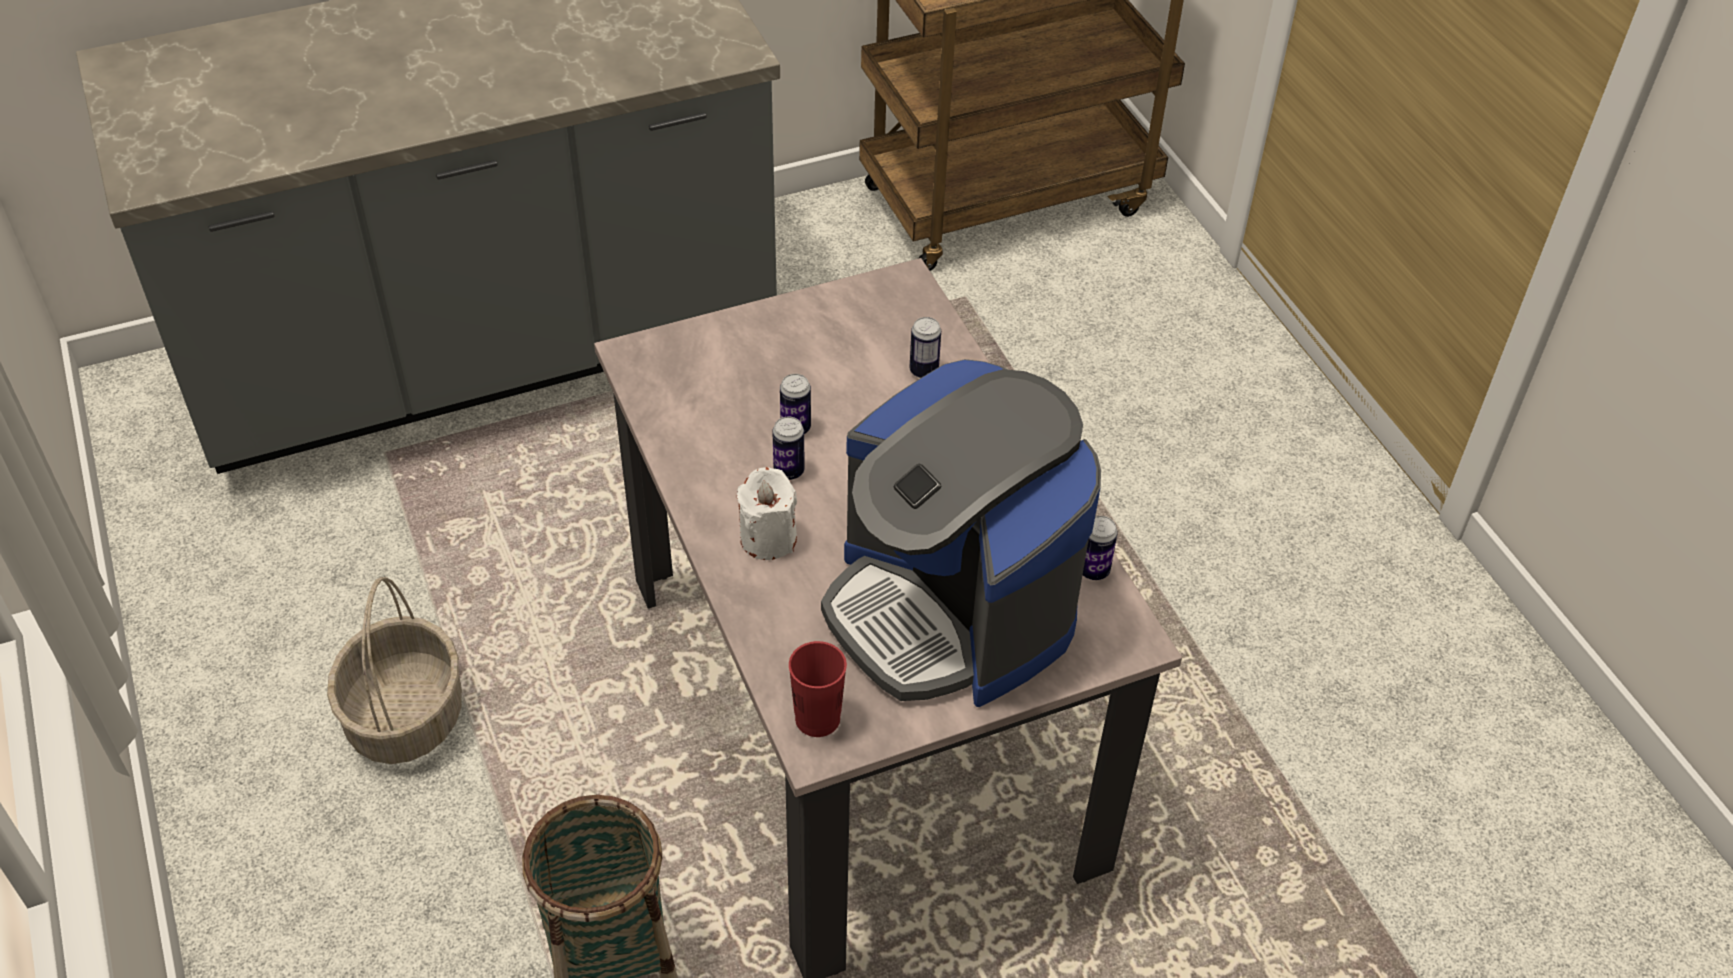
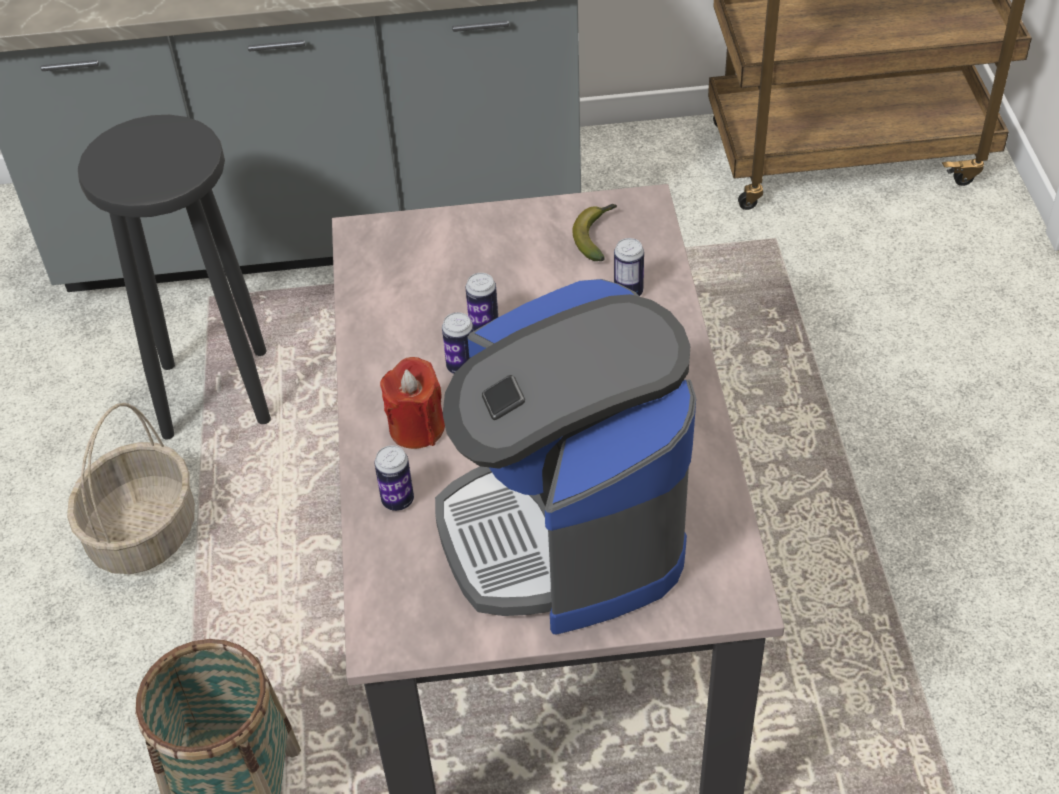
camera: 20 degrees right, 0 degrees up
(433, 553) = (217, 392): none -> black stool
(768, 538) = (416, 427): white candle -> red candle
(817, 719) = (394, 612): red cup -> none
(871, 320) = (596, 236): none -> banana
(1093, 570) = (724, 520): can -> can (398, 500)

